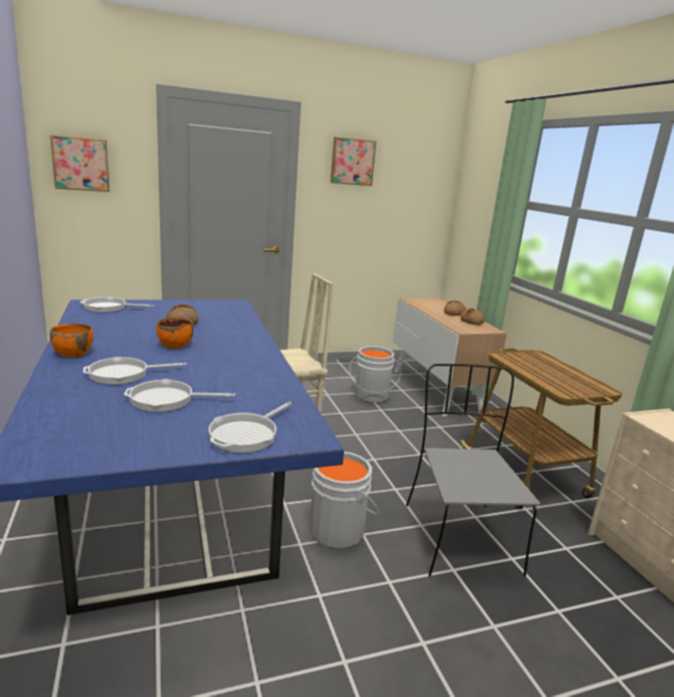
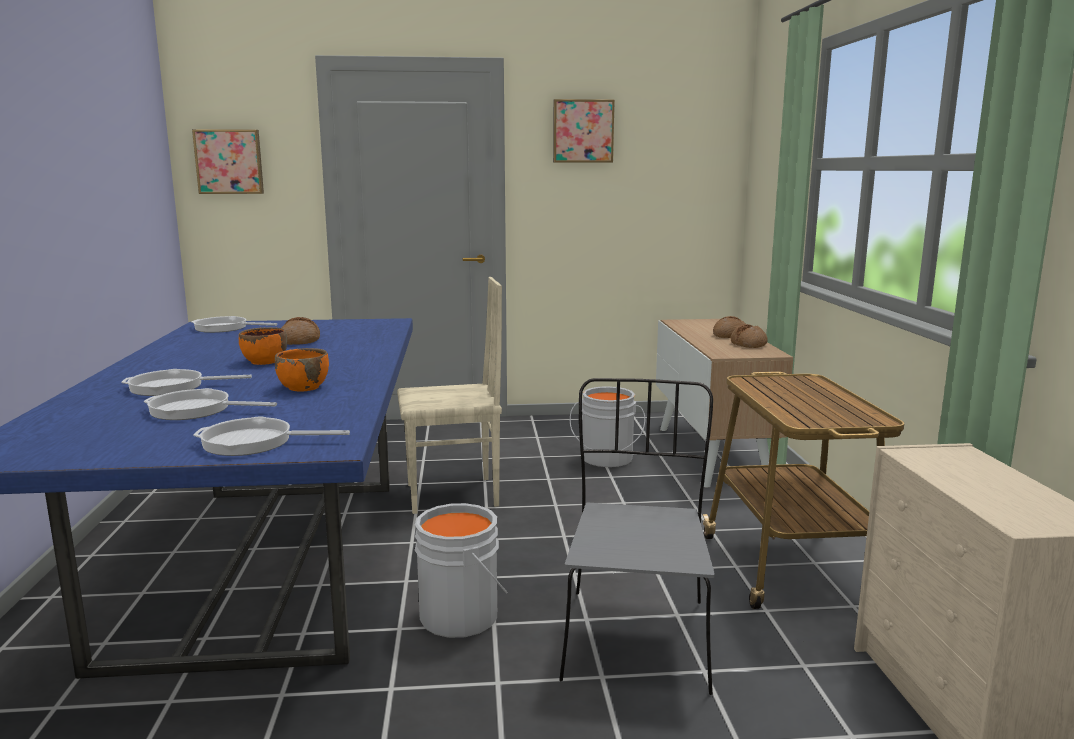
camera: 15 degrees right, 5 degrees down
(73, 353) = (137, 368): orange bowl -> orange bowl (304, 387)
(246, 434) = (254, 442): frying pan -> frying pan turned 45 degrees clockwise

